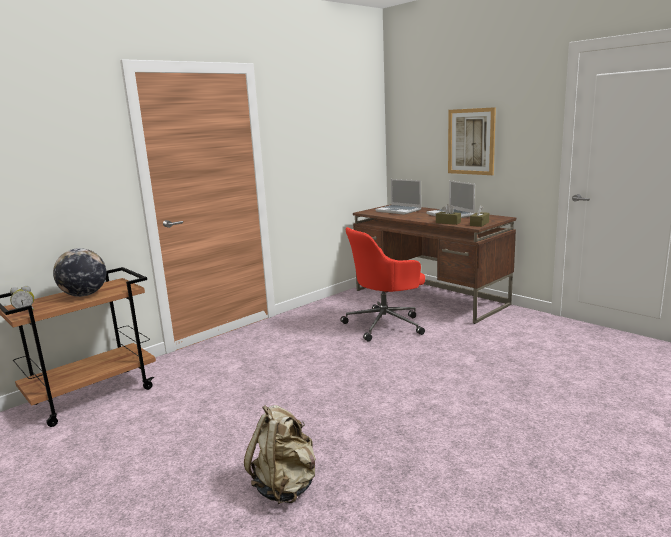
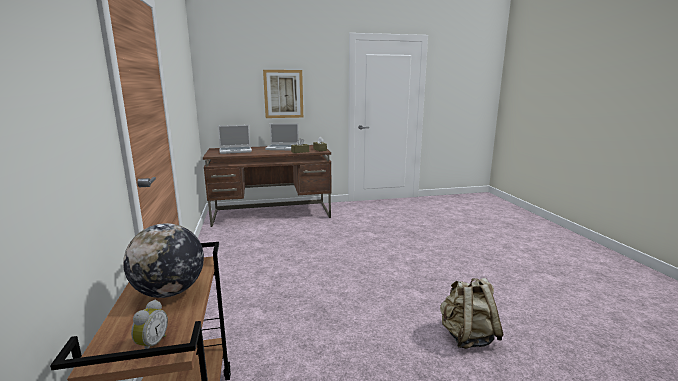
camera: 60 degrees left, 0 degrees up
(385, 324) = (287, 237): red office chair -> none

